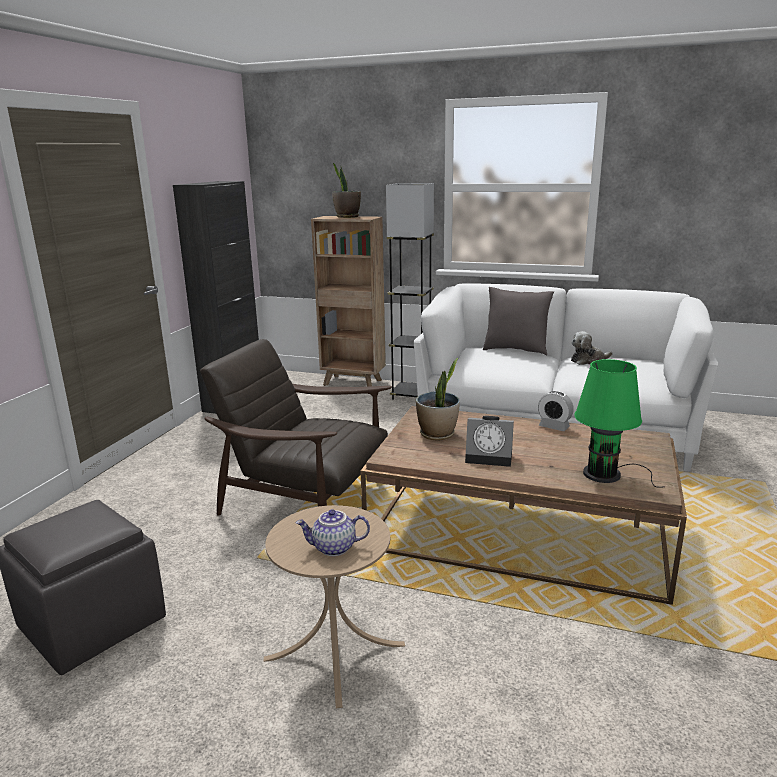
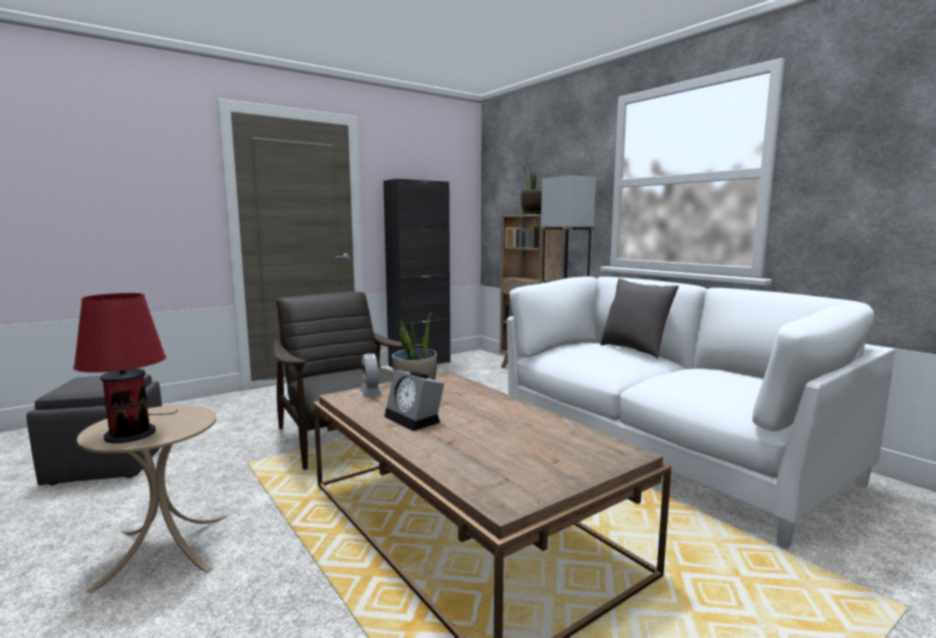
camera: 35 degrees right, 10 degrees down
(333, 548) = (131, 432): teapot -> red table lamp
(554, 426) = (535, 414): alarm clock -> alarm clock (370, 393)
(588, 360) = (702, 371): plush toy -> none
(606, 474) = (486, 467): green table lamp -> none

